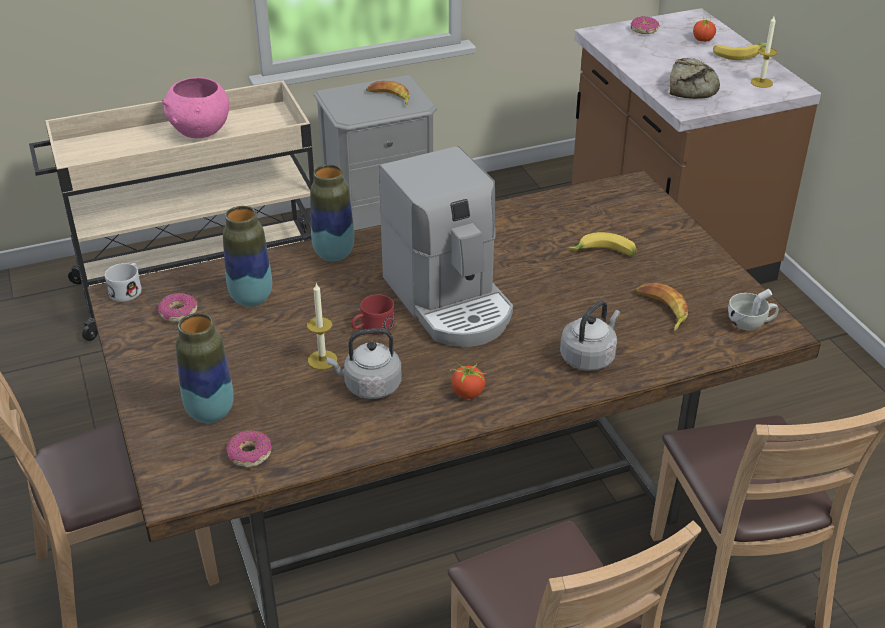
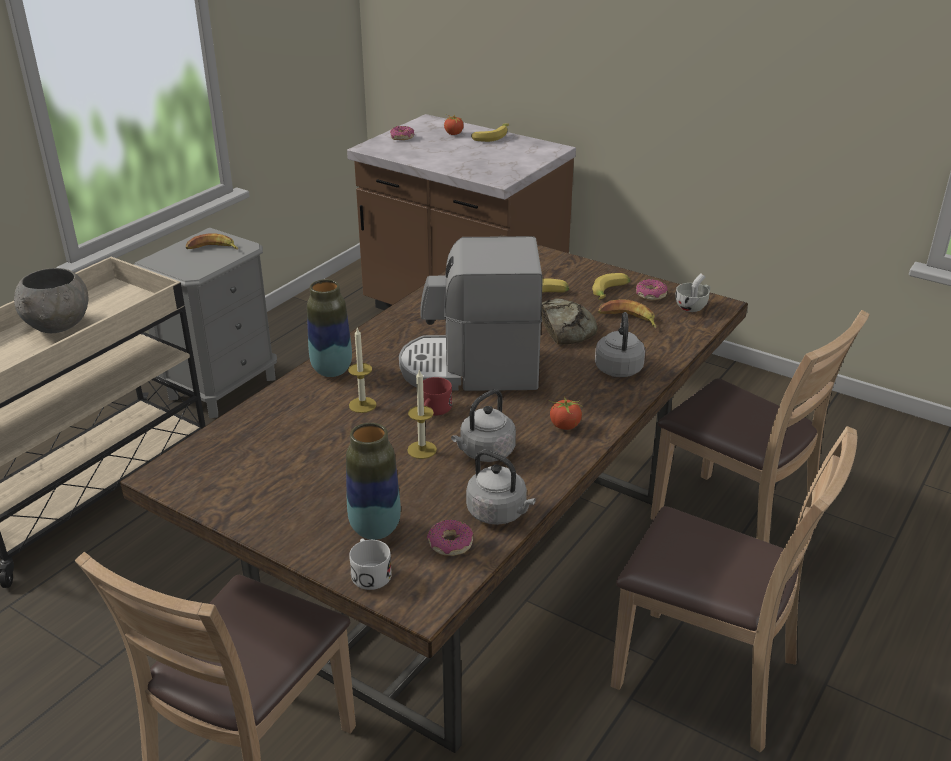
camera: 35 degrees left, 5 degrees down
(128, 290) = (169, 467): white mug -> white mug (369, 572)
(178, 313) = (244, 466): donut -> donut (650, 295)
(200, 132) = (59, 326): pink bowl -> grey bowl
(251, 298) = (300, 429): vase -> none
(317, 447) = (499, 513): none -> grey kettle
(450, 301) = (471, 369): coffee machine -> coffee machine turned 150 degrees clockwise
(678, 275) = (611, 293): none -> banana
(692, 86) = (485, 165): bread -> bread (565, 328)
(761, 82) = (529, 150): candle -> candle (362, 405)

